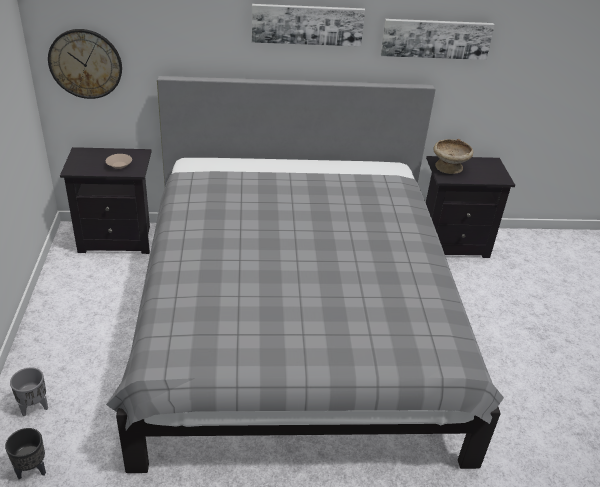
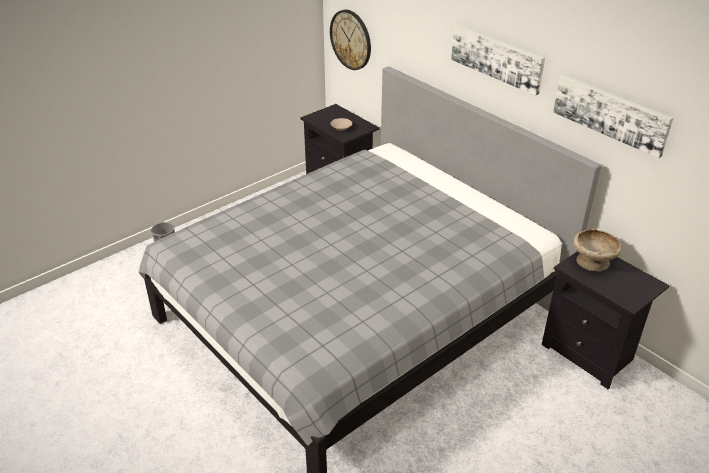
camera: 55 degrees right, 0 degrees up
(31, 470) = (124, 280): black planter -> none

